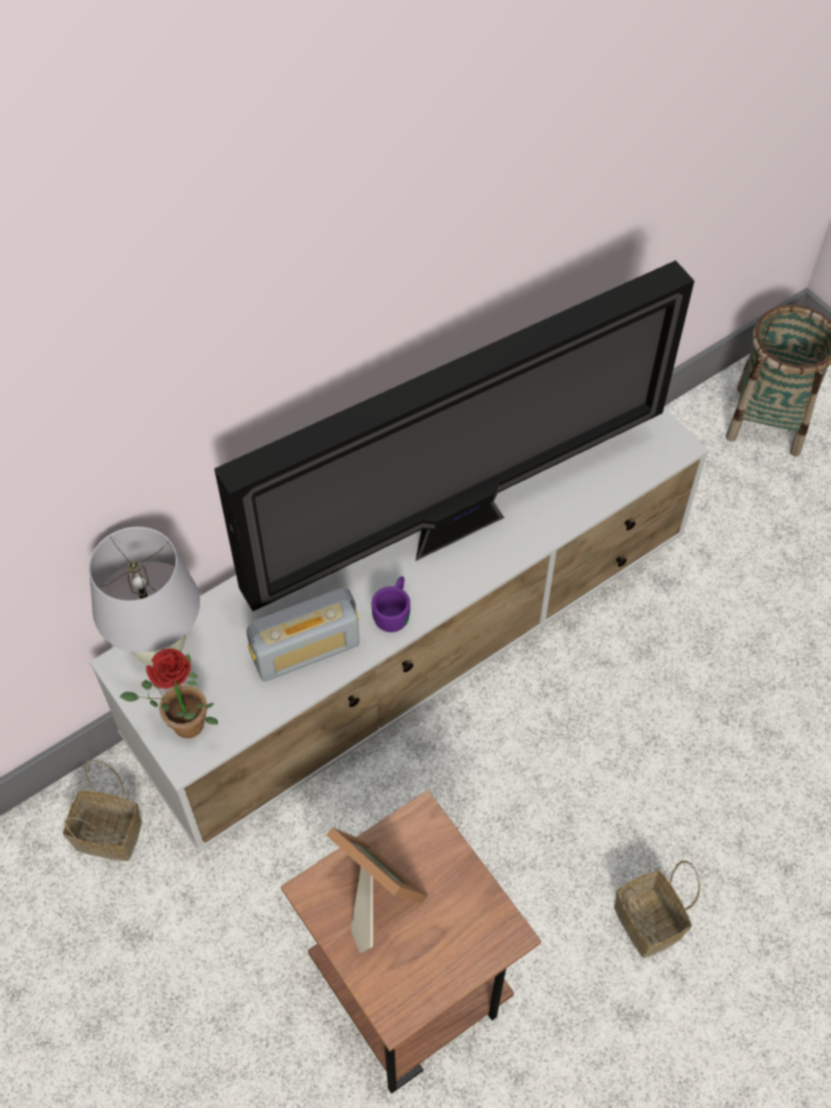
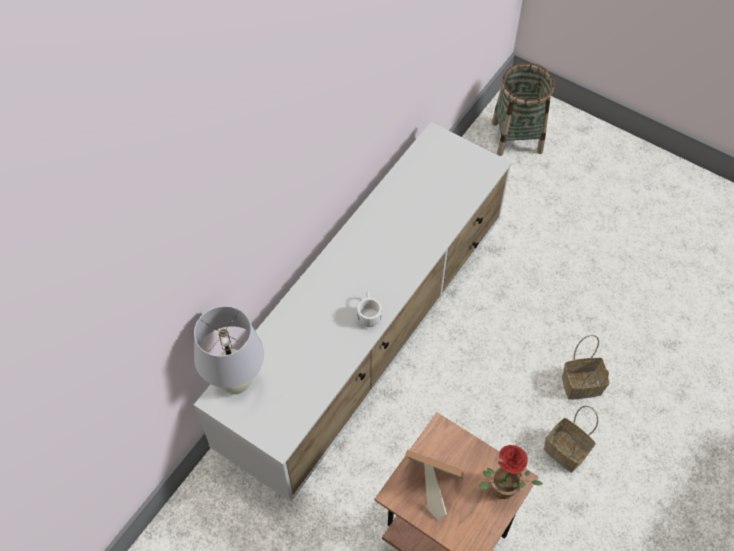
camera: 20 degrees left, 0 degrees up
(111, 834) = (224, 511): basket -> basket (582, 384)
(182, 727) = (270, 425): potted plant -> potted plant (500, 492)
(306, 650) = (326, 354): radio -> none
(394, 610) = (369, 313): purple mug -> white mug
(459, 525) = (386, 250): television -> none

